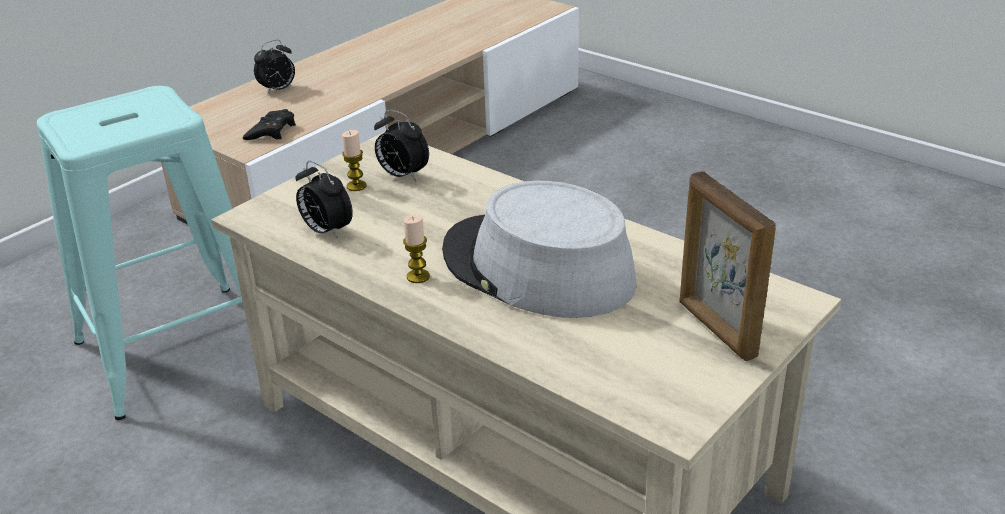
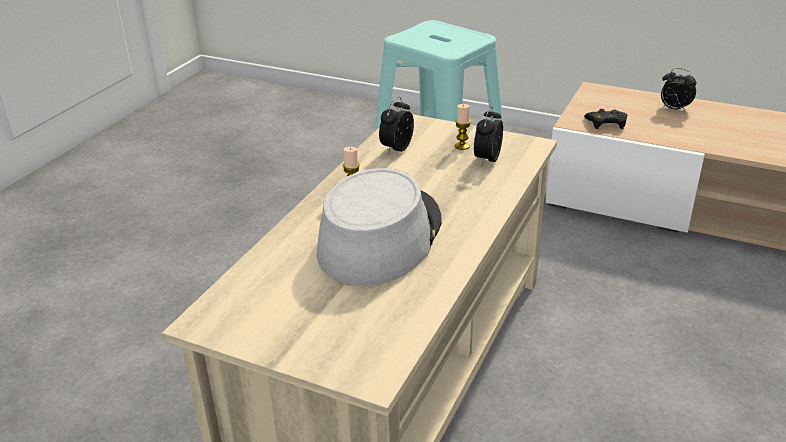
camera: 75 degrees right, 0 degrees up
(716, 329) = (318, 332): picture frame -> none

